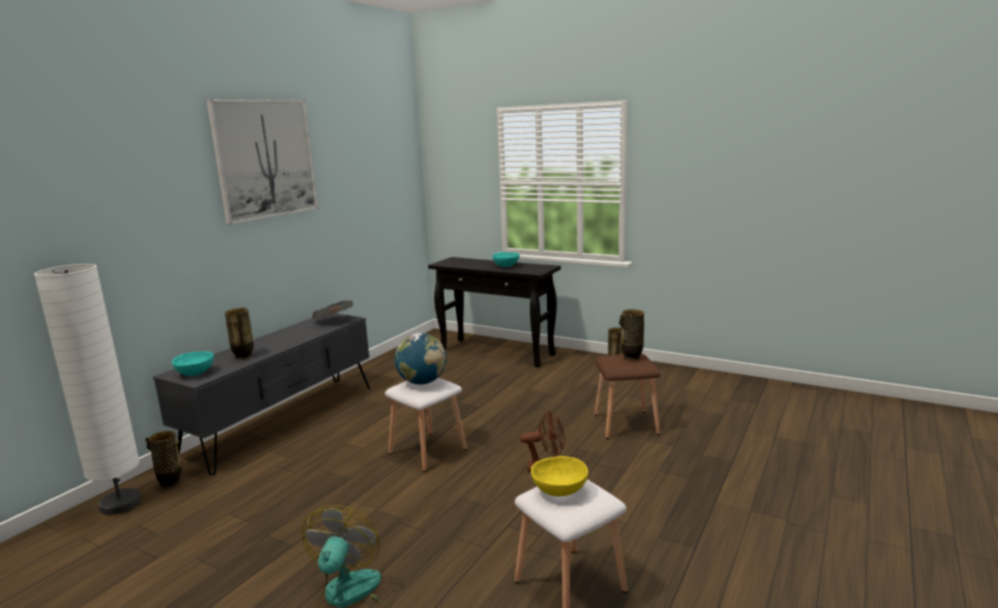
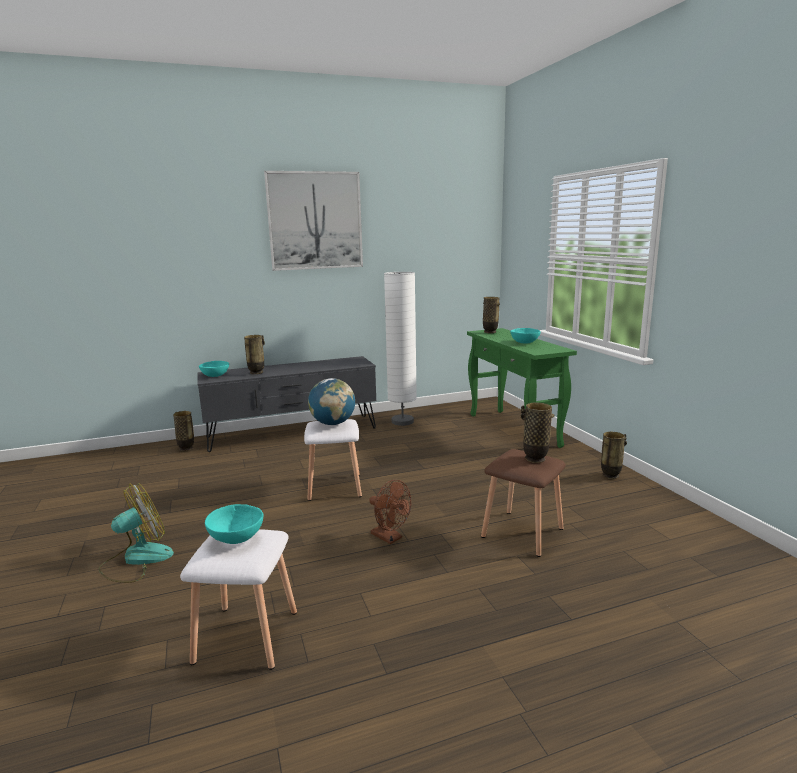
camera: 40 degrees right, 0 degrees up
(121, 504) = (152, 451): white floor lamp -> white floor lamp (402, 421)
(333, 321) = (351, 363): newspaper -> none
(451, 262) = (490, 332): none -> vase
(497, 353) = (514, 430): black console table -> green console table
(559, 491) = (235, 538): yellow bowl -> turquoise bowl

